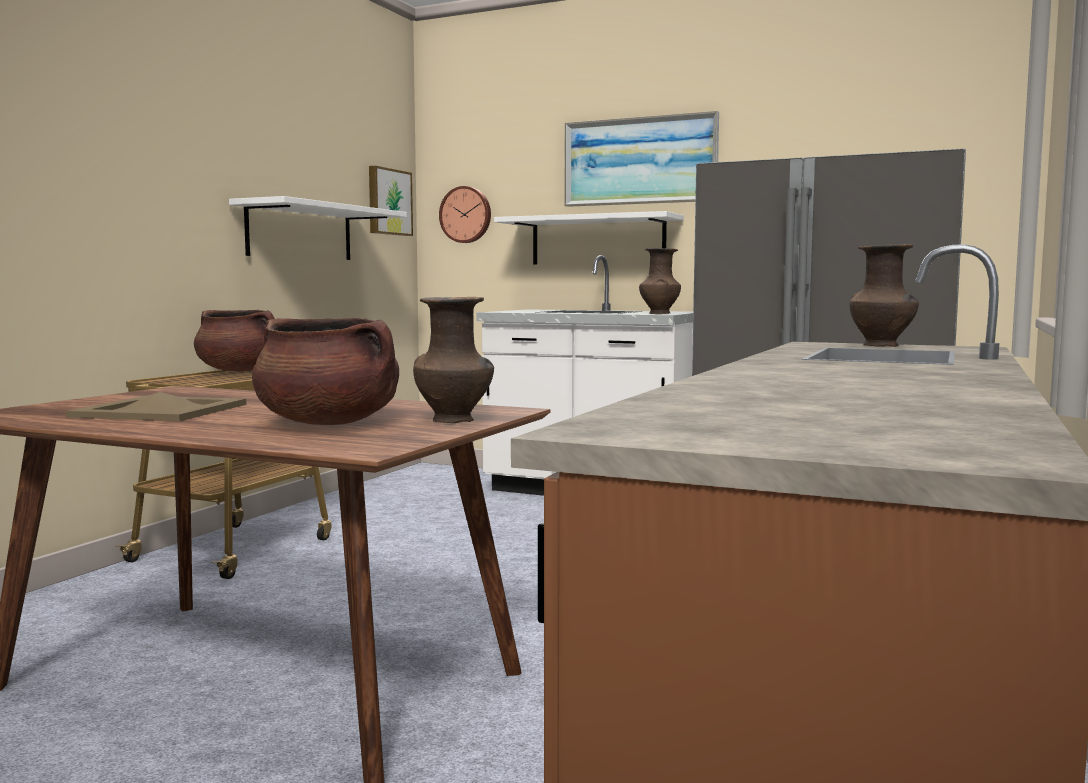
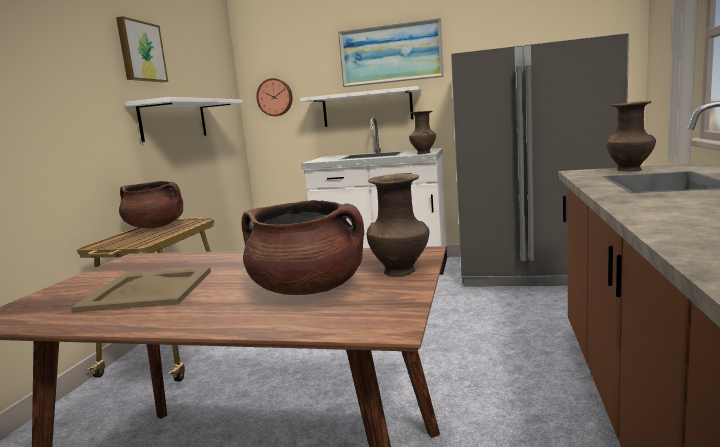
camera: 10 degrees left, 5 degrees up
(388, 202) = (223, 93): picture -> picture (140, 52)

